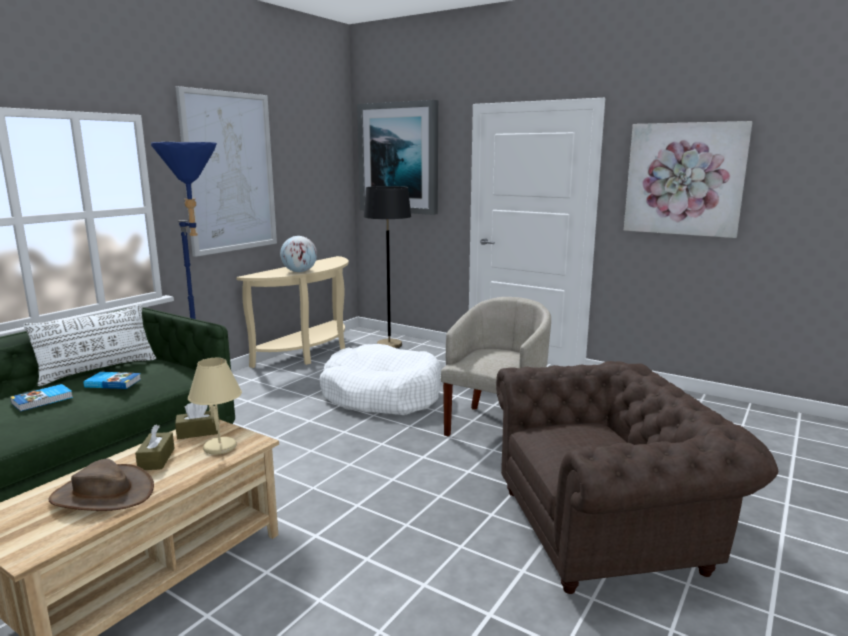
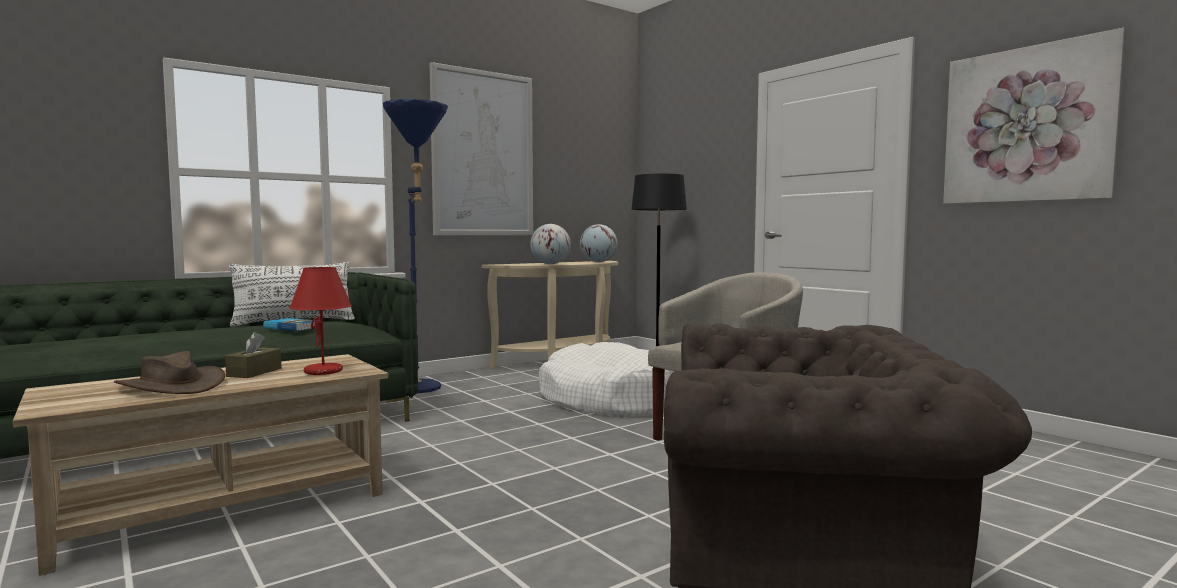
camera: 20 degrees right, 10 degrees down
(43, 400) = (218, 332): book -> none
(198, 432) = (320, 361): brown tissue box -> none
(221, 448) = (324, 371): beige table lamp -> red table lamp
(334, 262) = (598, 262): none -> globe
(399, 158) = (681, 148): picture -> none

